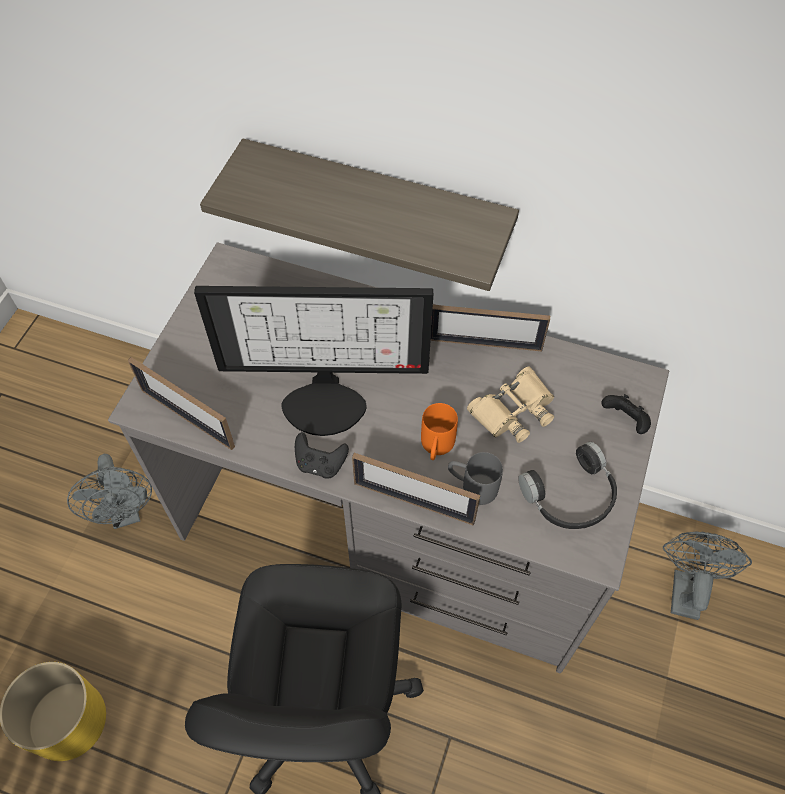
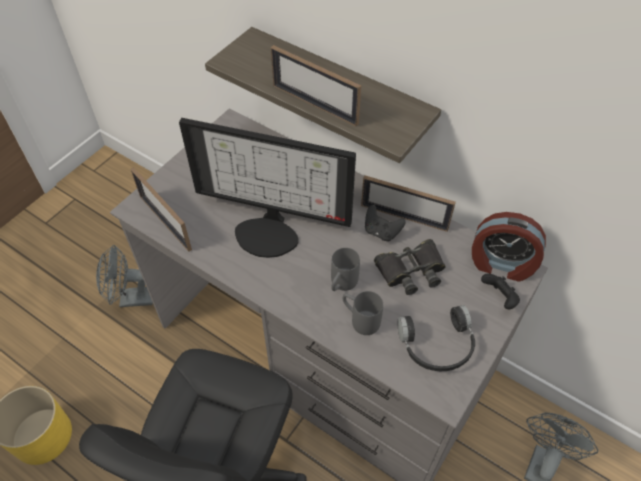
camera: 15 degrees right, 5 degrees down
(126, 513) = (131, 299): grey fan -> grey fan turned 90 degrees clockwise
(320, 464) = (250, 276): black game controller -> black game controller (381, 232)
(414, 502) = (311, 320): picture frame -> picture frame (314, 104)
(436, 448) = (341, 284): orange mug -> grey mug
(513, 410) = (411, 270): beige binoculars -> black binoculars
(615, 378) = (501, 264): none -> alarm clock

